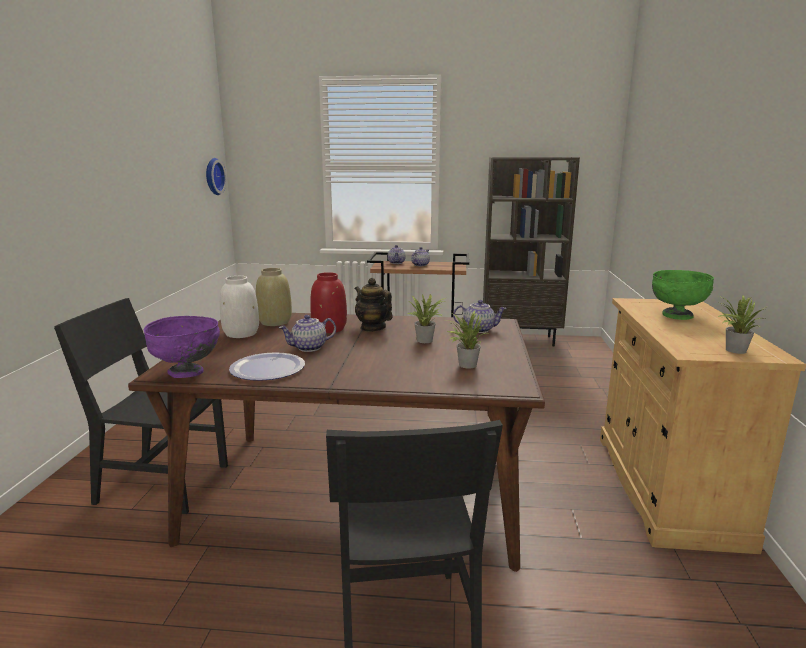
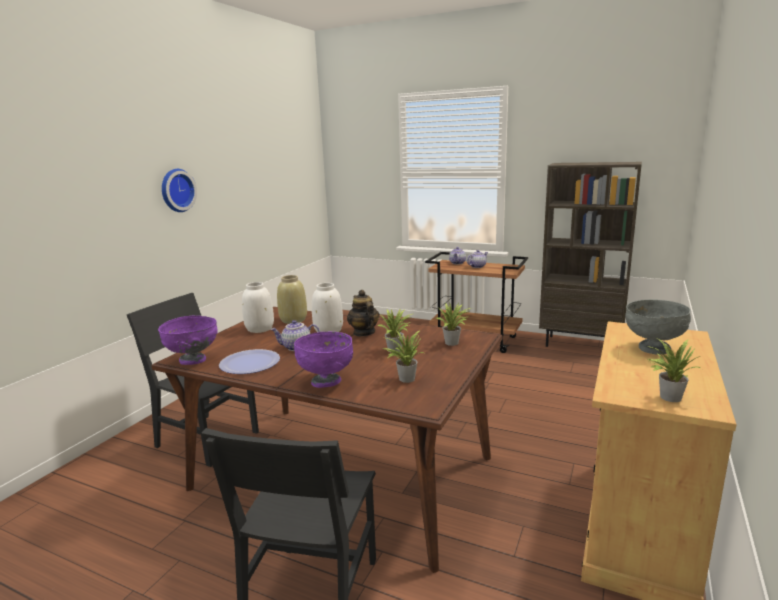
camera: 20 degrees right, 0 degrees up
(213, 176) = (308, 184): wall clock -> wall clock (176, 190)
(329, 329) = (328, 330): red vase -> white vase
(382, 377) = (327, 382): none -> purple bowl
(479, 329) = (453, 343): teapot -> potted plant
(676, 316) = (653, 349): green bowl -> grey bowl

